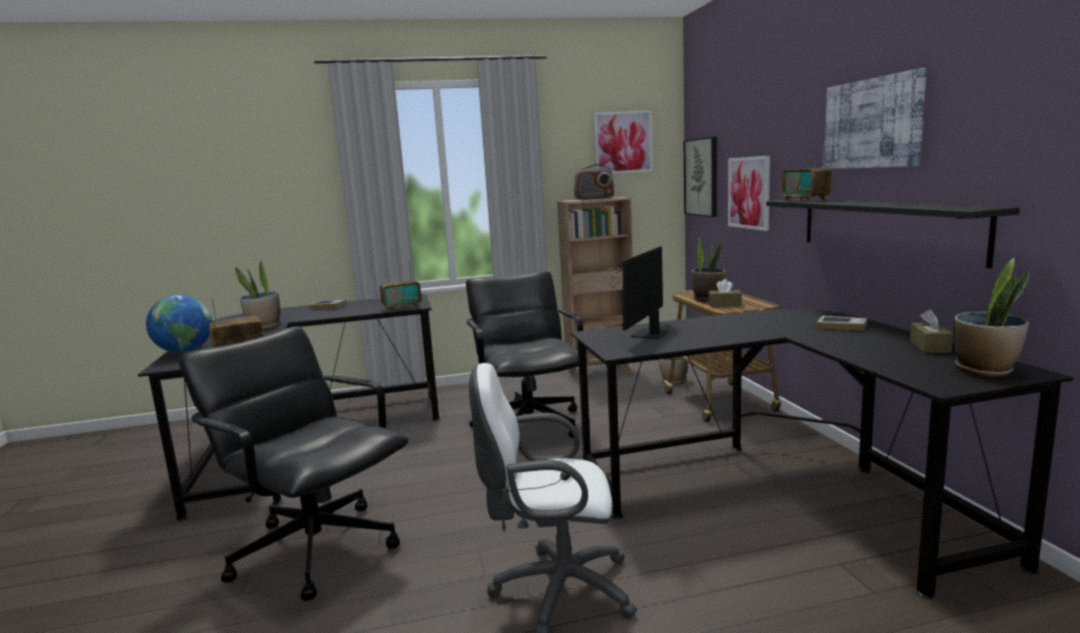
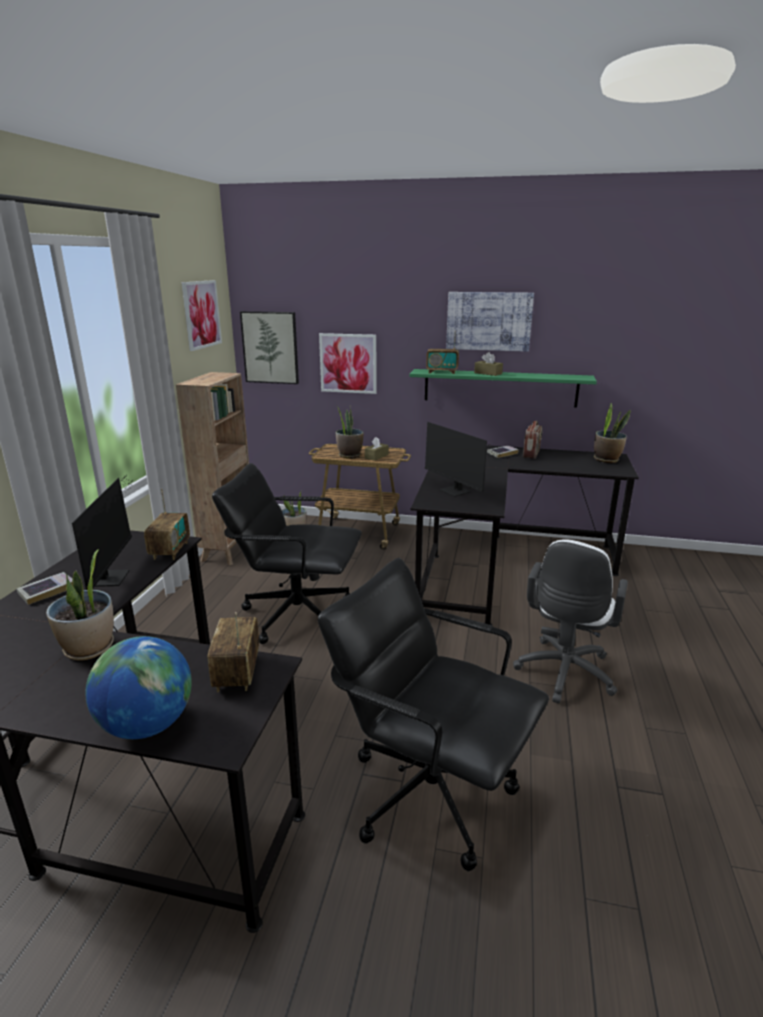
camera: 65 degrees left, 10 degrees up
(315, 549) = (429, 792): black office chair -> black office chair turned 60 degrees clockwise
(356, 309) = (112, 575): none -> monitor
(594, 199) = (214, 378): radio -> radio (531, 454)
(885, 227) = (500, 387): black shelf -> green shelf
(929, 346) = (560, 454): brown tissue box -> brown tissue box (488, 373)

